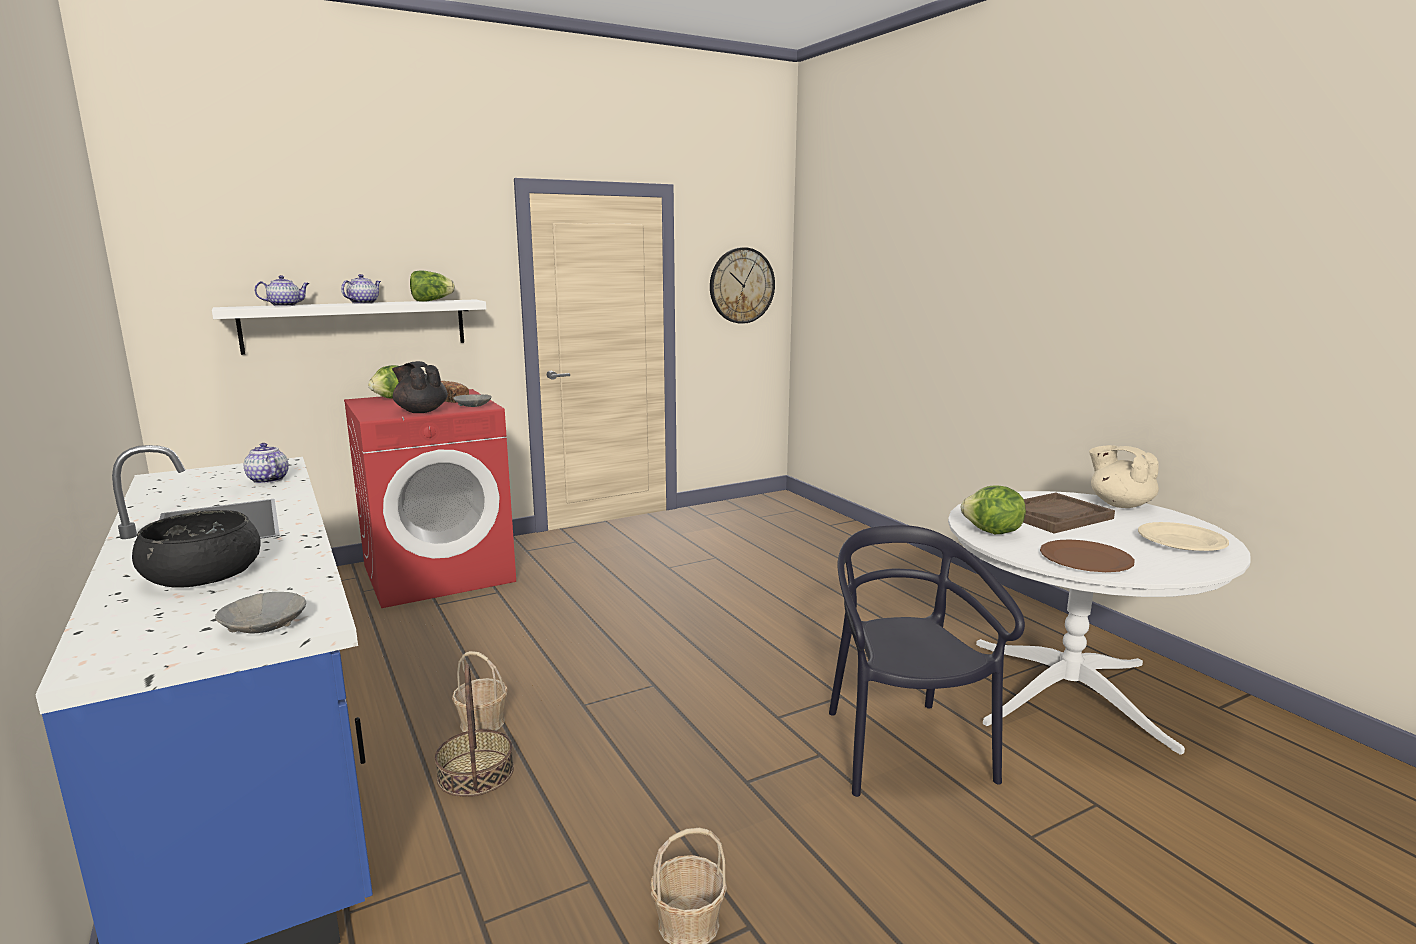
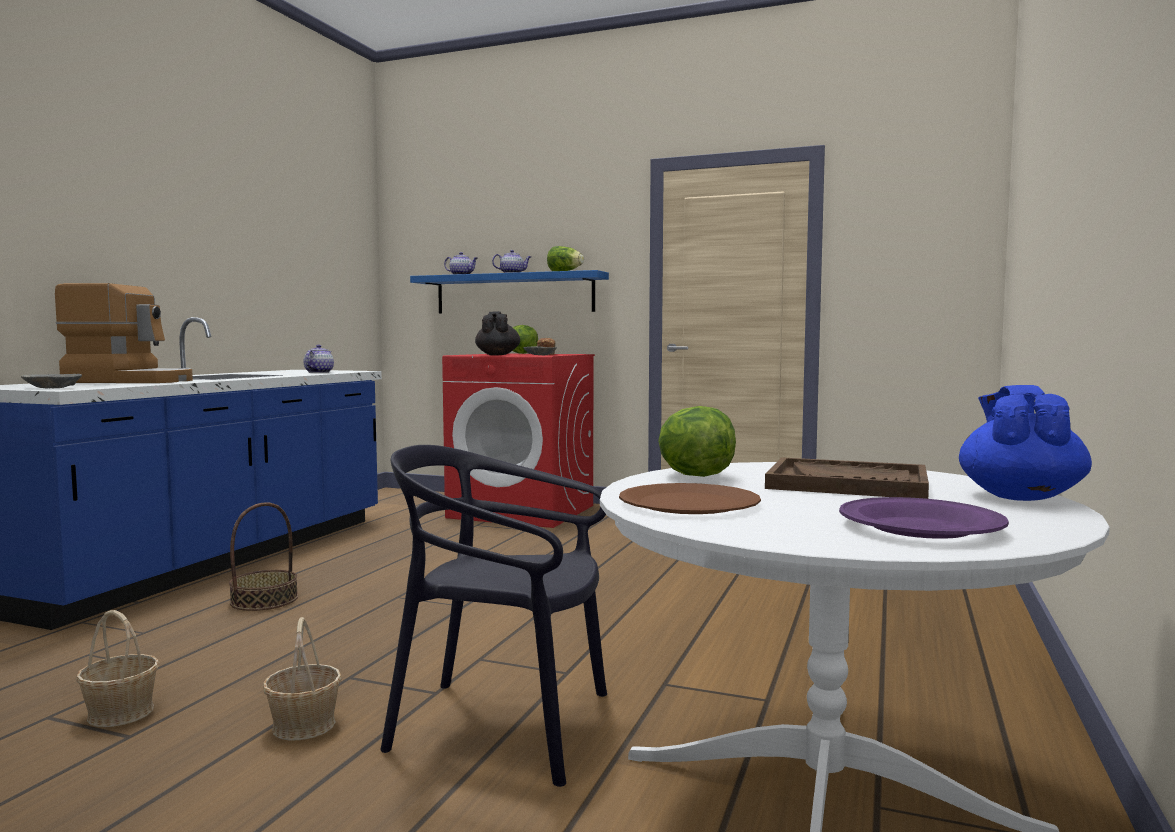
camera: 50 degrees right, 10 degrees down
(203, 574) = (130, 381): black bowl -> coffee machine
(356, 325) = (514, 294): white shelf -> blue shelf
(482, 723) = (331, 582): basket -> basket (303, 726)
(741, 285) = (919, 256): wall clock -> none
(903, 749) = (503, 726): black chair -> black chair turned 120 degrees counterclockwise
(1119, 504) = (1019, 496): beige teapot -> blue teapot
(1182, 542) = (921, 527): beige plate -> purple plate

